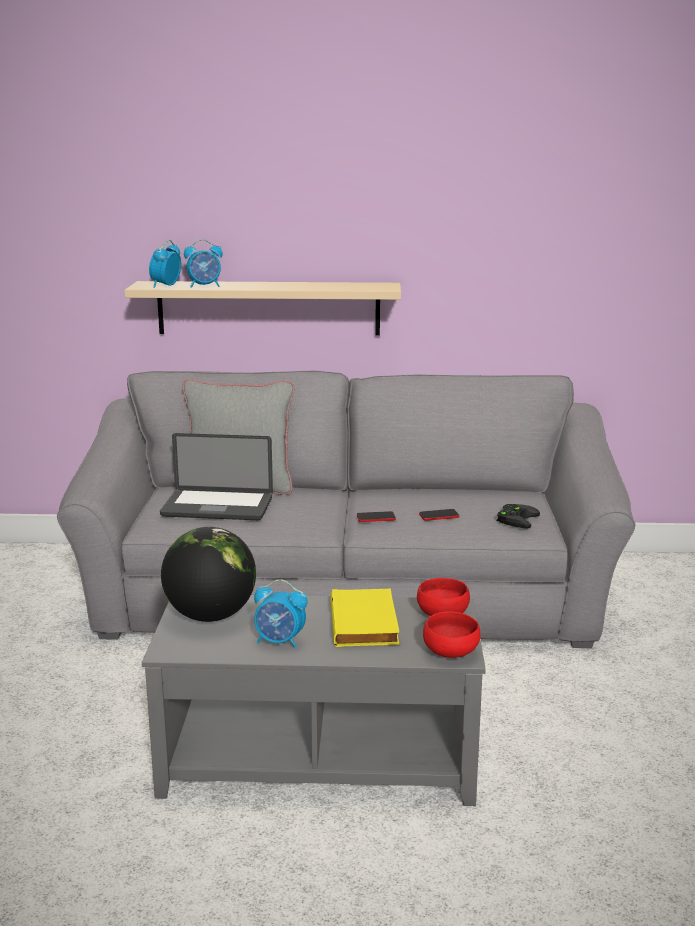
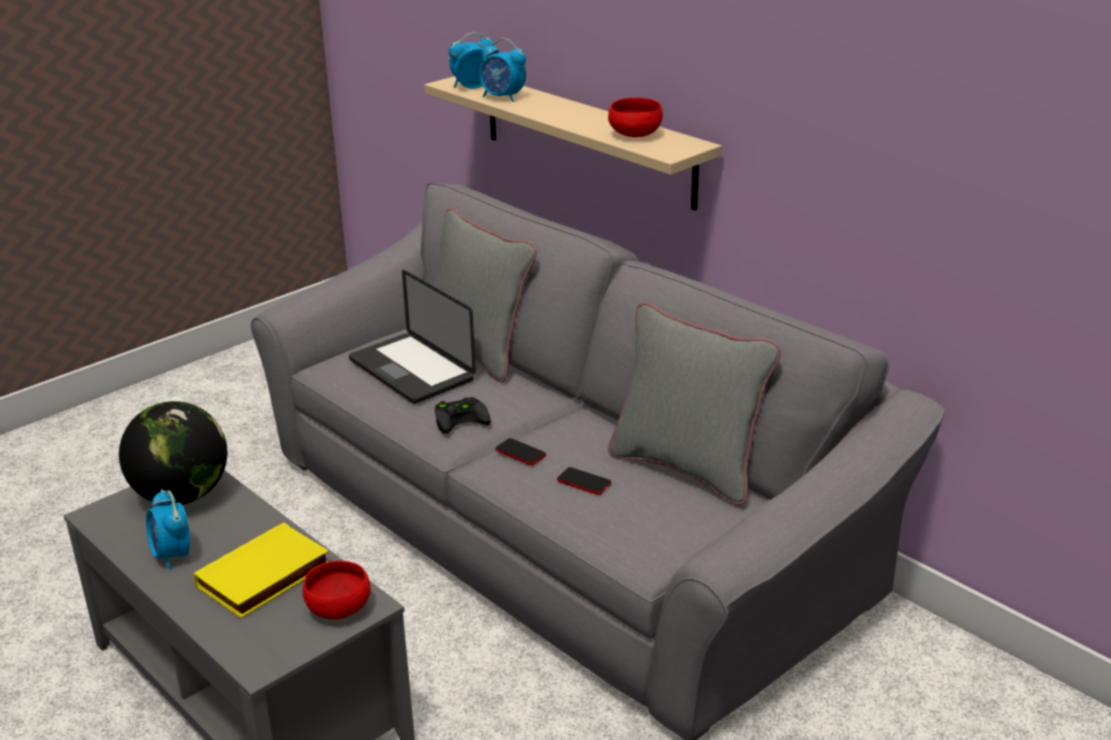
camera: 45 degrees right, 10 degrees up
(452, 653) = (259, 657): red bowl -> red bowl (635, 135)
(473, 492) = (687, 468): none -> grey pillow
(516, 518) = (656, 528): black game controller -> black game controller (462, 417)

